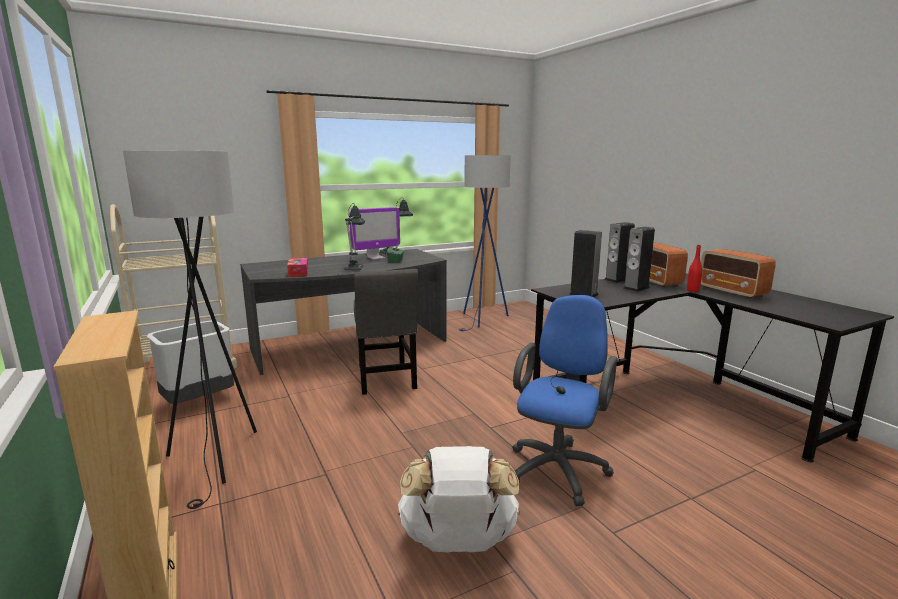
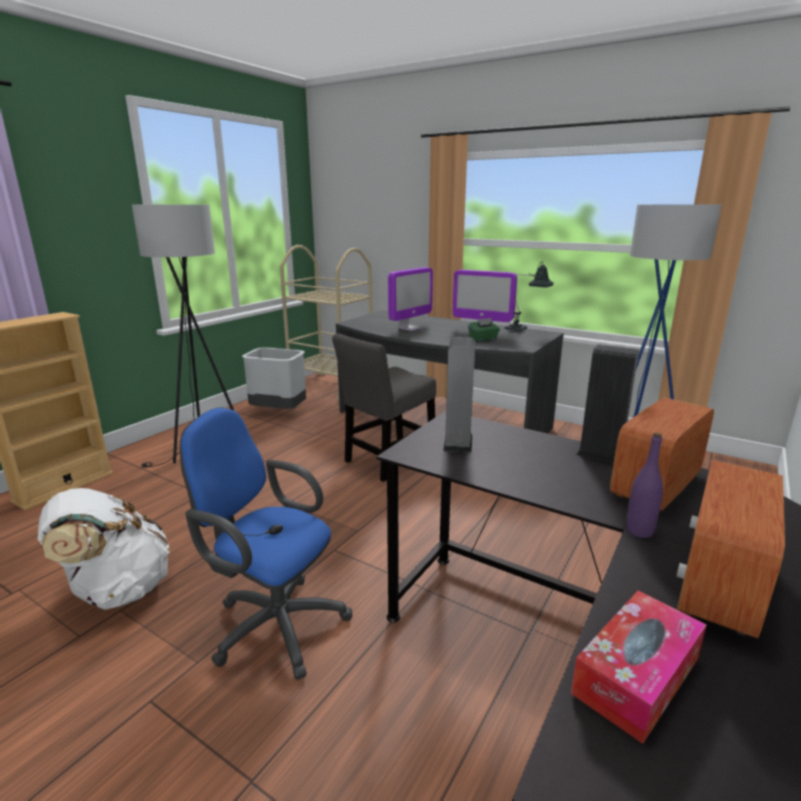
camera: 60 degrees right, 5 degrees up
(298, 272) = (376, 327): tissue box -> tissue box (636, 675)
(325, 267) = (409, 328): none -> monitor
(354, 267) = (425, 335): table lamp -> none
(558, 467) = (273, 623): blue office chair -> blue office chair turned 150 degrees counterclockwise
(636, 288) = (563, 474): speaker -> none
(692, 290) = (639, 531): red bottle -> purple bottle

